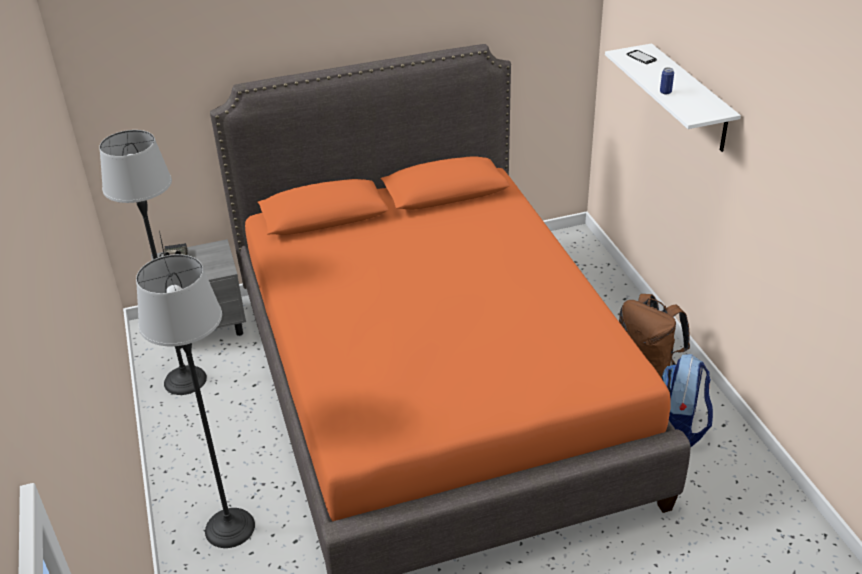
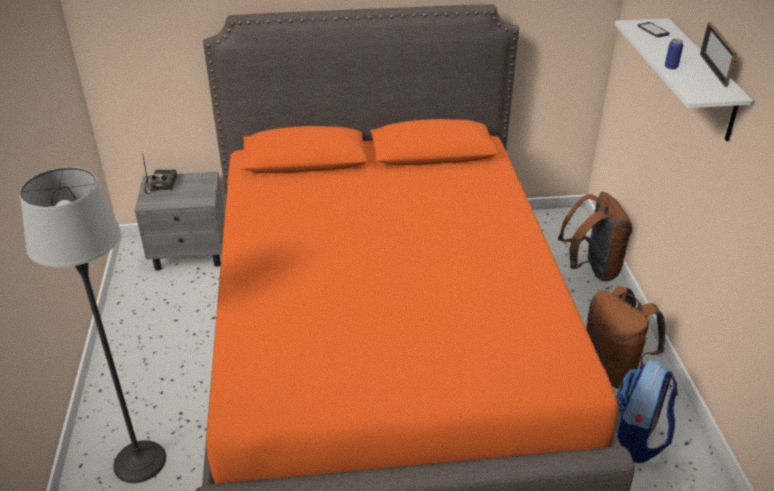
camera: 10 degrees right, 0 degrees up
(185, 380) = (151, 302): floor lamp -> none
(606, 283) = (591, 269): none -> brown backpack
(701, 90) = (713, 70): none -> picture frame

